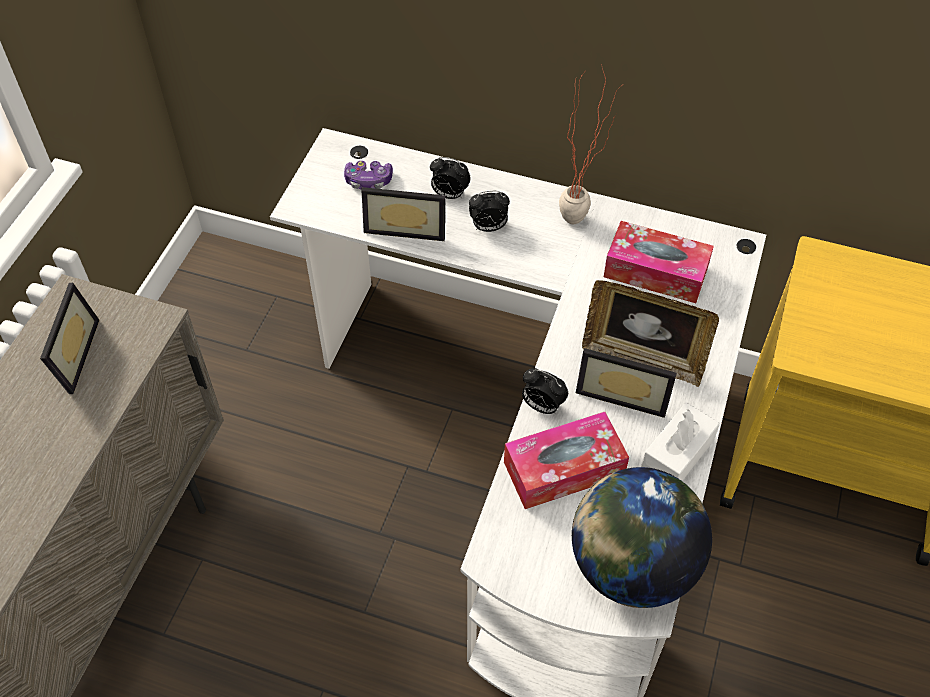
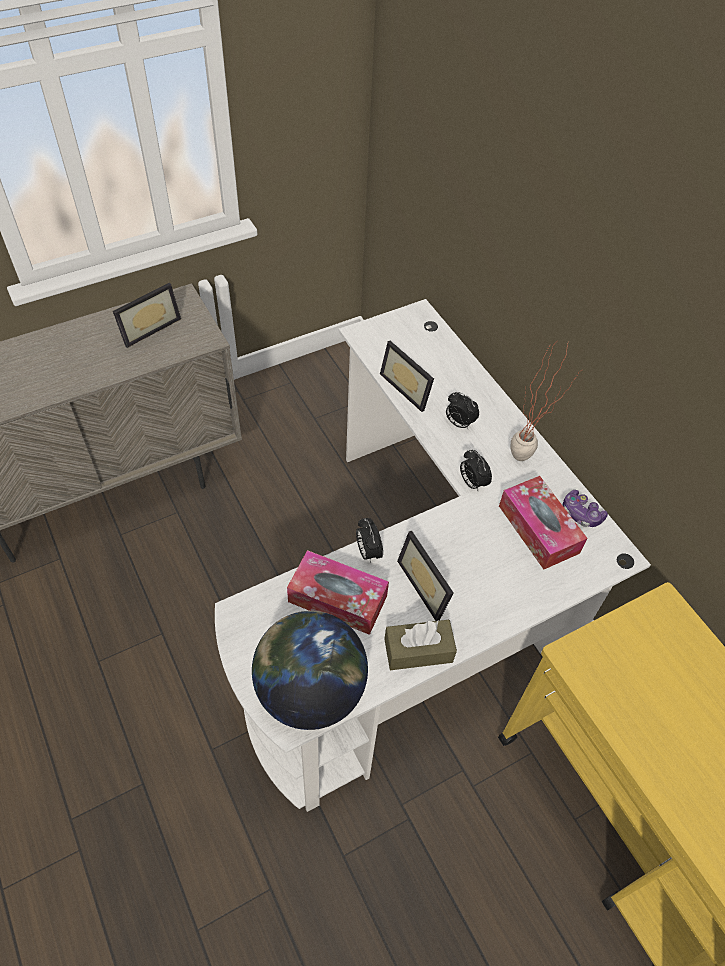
camera: 40 degrees right, 0 degrees up
(368, 181) = (417, 346): game controller -> game controller (581, 514)
(449, 195) = (457, 387): alarm clock -> alarm clock (472, 482)
(643, 358) = (466, 575): picture frame -> none
(677, 454) = (418, 650): white tissue box -> brown tissue box

